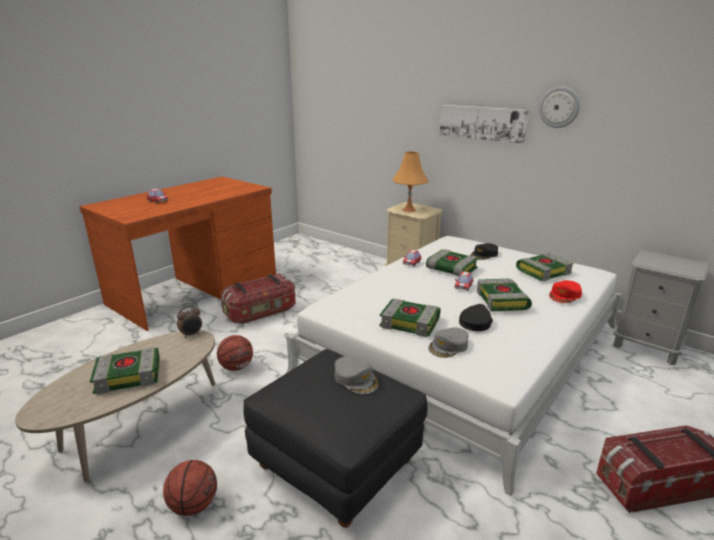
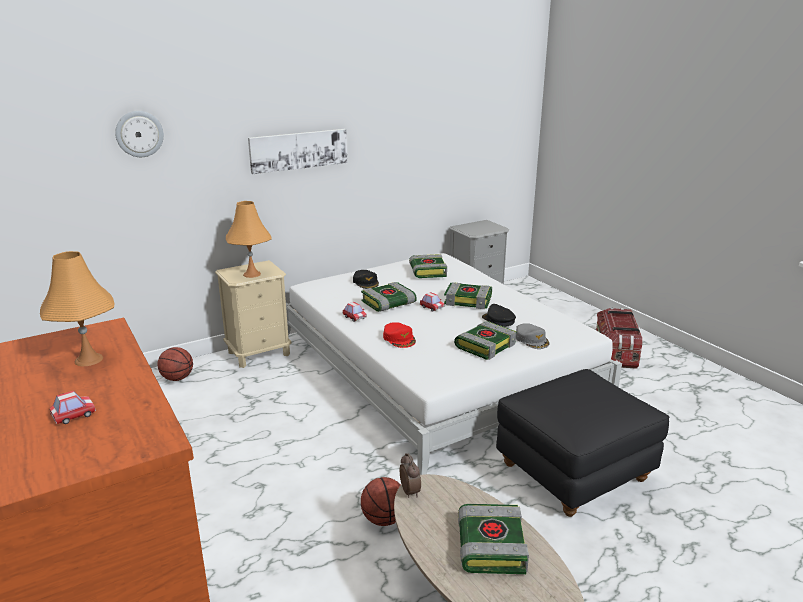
camera: 70 degrees left, 0 degrees up
(194, 505) = (611, 569): basketball -> basketball (177, 378)
(216, 192) = (89, 359): none -> orange table lamp
(261, 312) = (254, 482): storage box -> none
(356, 379) = (574, 385): grey cap -> none
(559, 107) = (370, 122): wall clock -> wall clock (139, 134)
(565, 295) = (473, 277): red cap -> red cap (399, 339)

